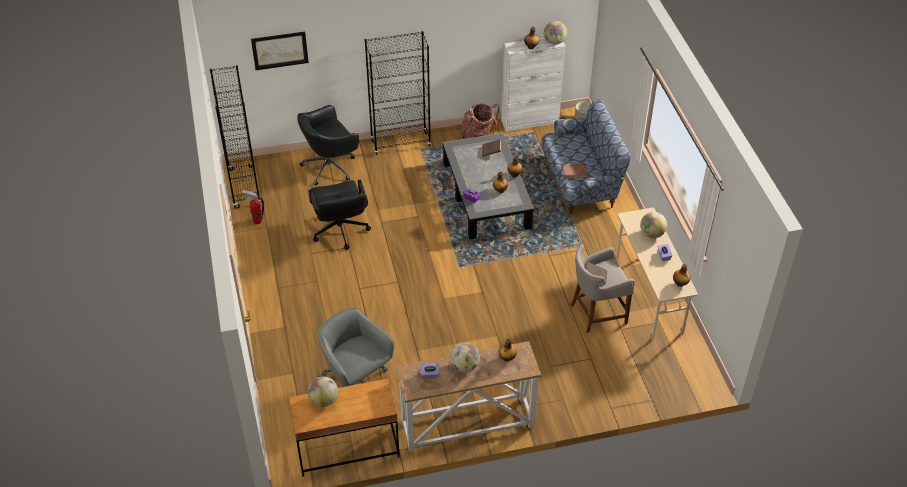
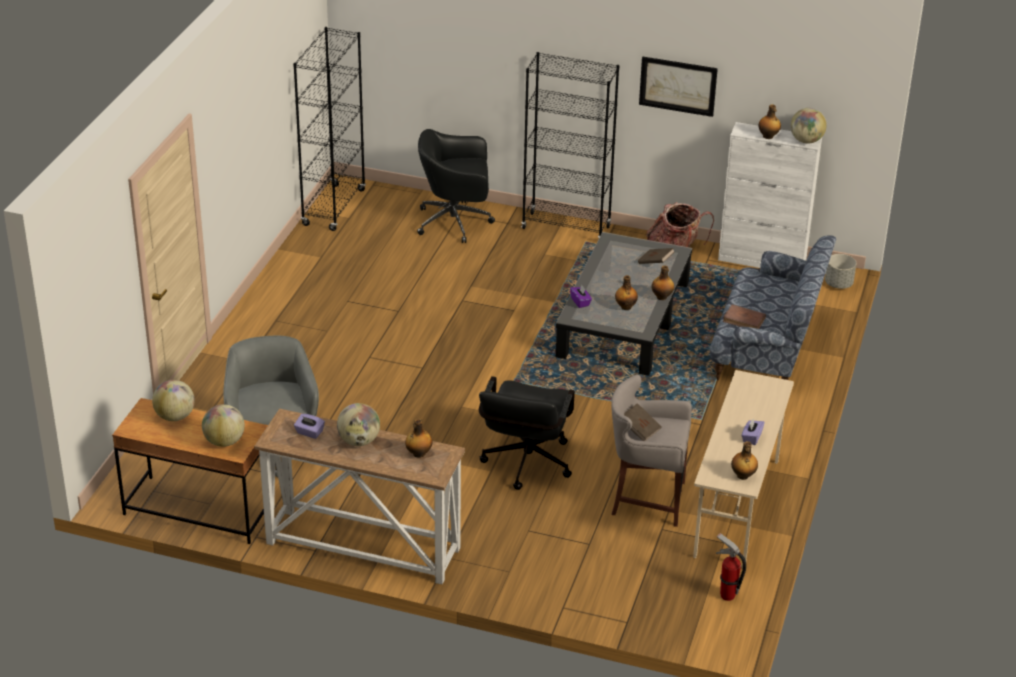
camera: 30 degrees right, 10 degrees down
(257, 221) = (316, 246): fire extinguisher -> fire extinguisher (727, 595)
(280, 50) = (425, 33): picture -> picture (678, 86)
(341, 233) = (402, 294): black office chair -> black office chair (525, 466)
(651, 234) = (760, 408): globe -> globe (224, 441)

